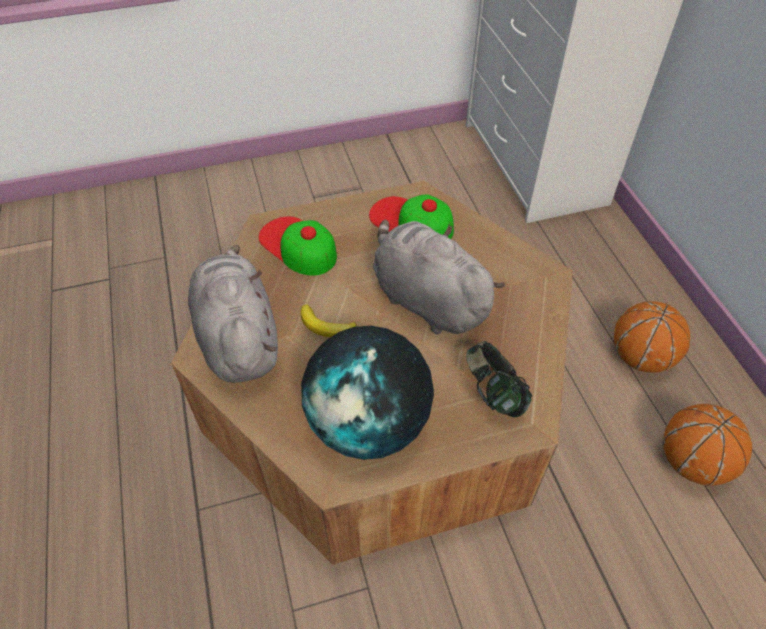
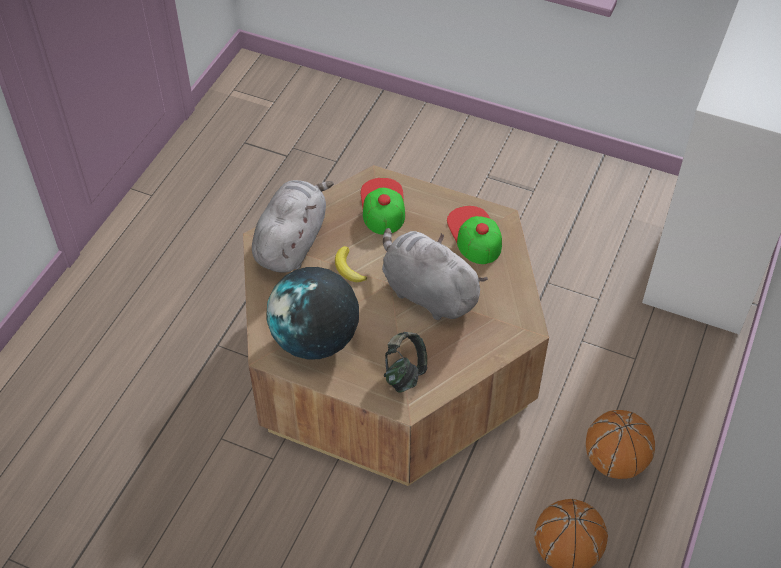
camera: 40 degrees right, 0 degrees up
(426, 299) = (427, 292): grey plush toy -> grey plush toy turned 45 degrees counterclockwise

